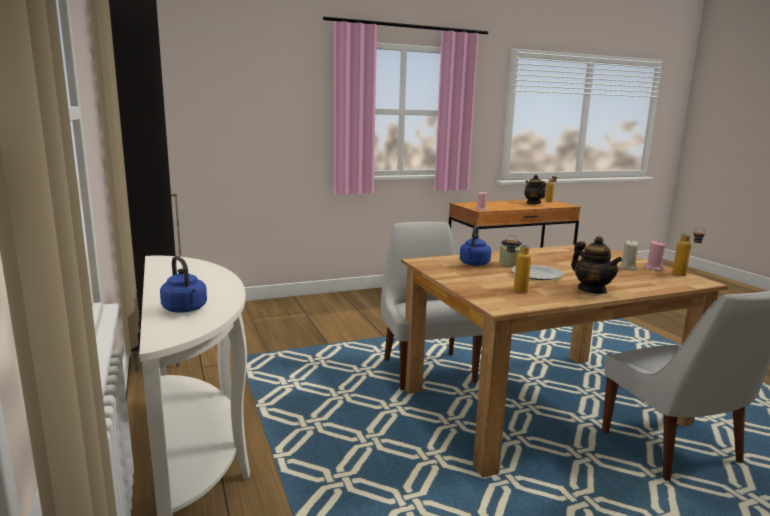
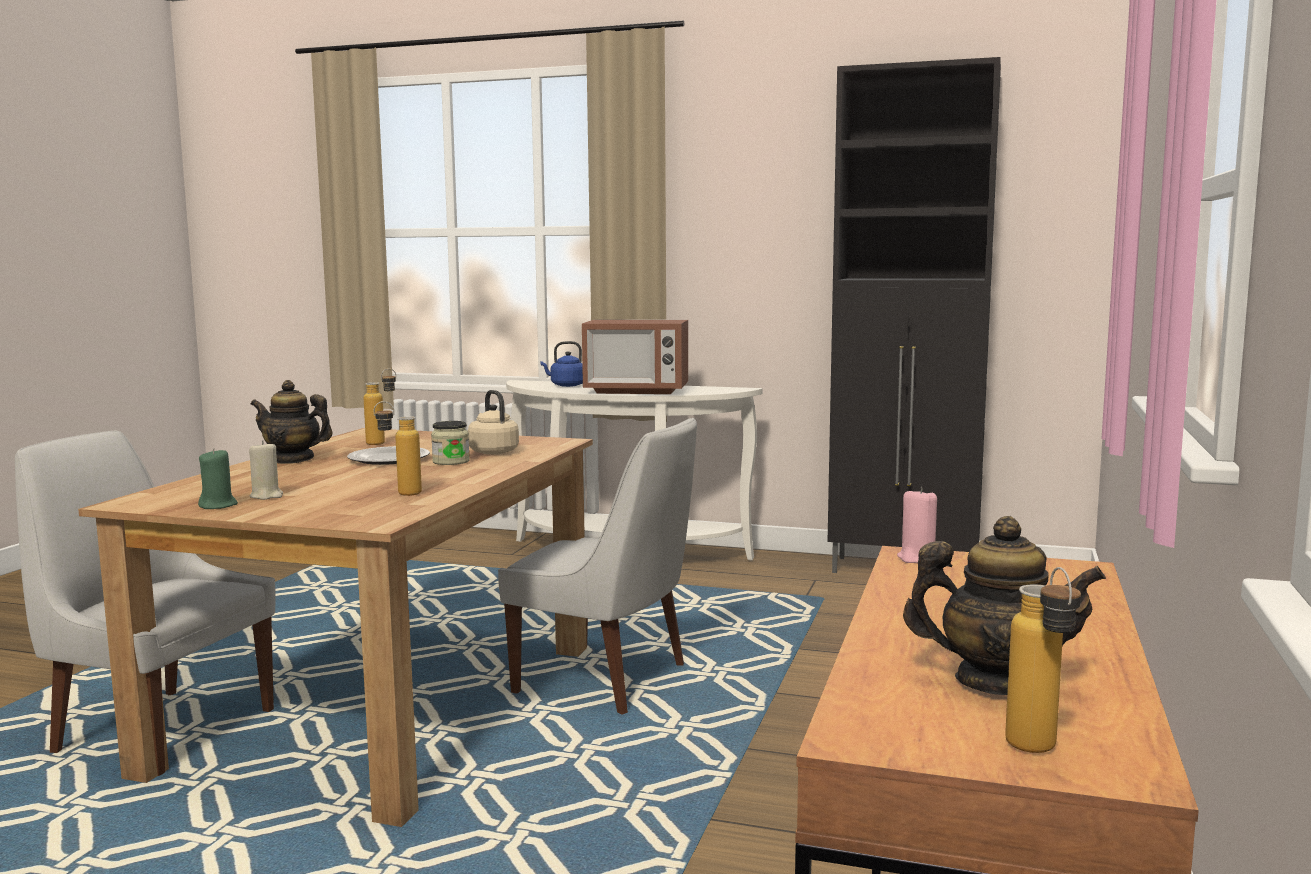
camera: 130 degrees right, 5 degrees down
(207, 278) = (636, 391): none -> microwave
(474, 264) = (492, 452): blue kettle -> beige kettle
(653, 268) = (218, 506): pink candle -> green candle
(684, 275) = (157, 506): bottle -> bottle (400, 494)

